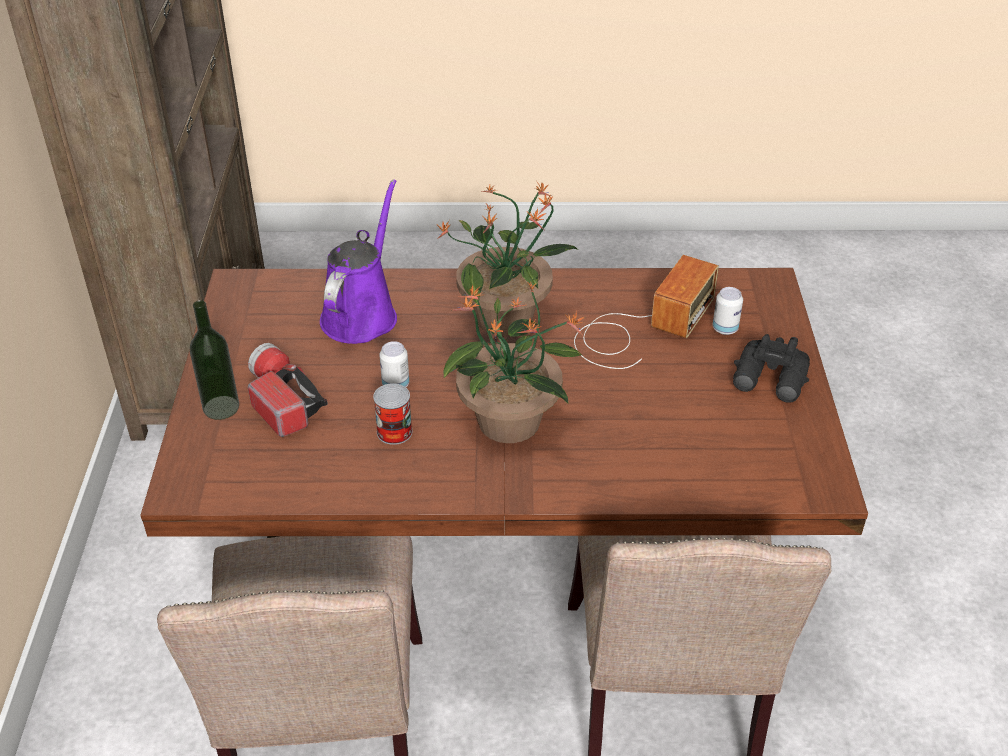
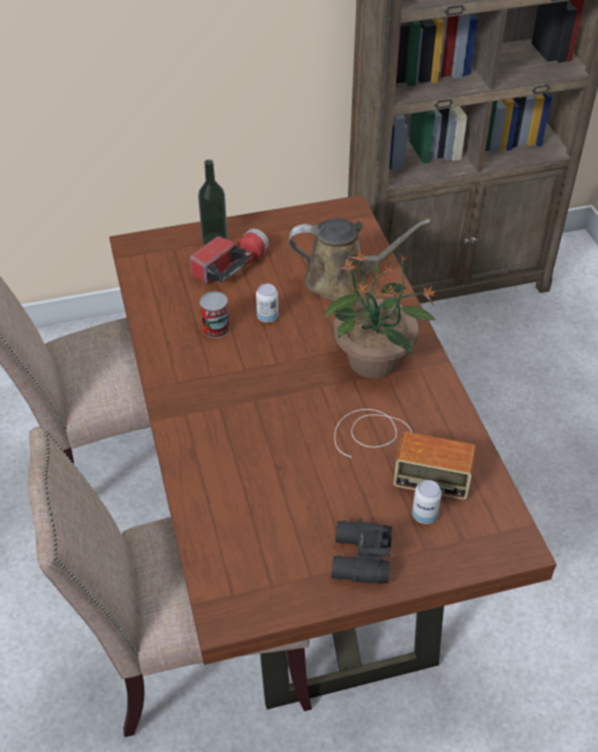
camera: 75 degrees right, 5 degrees up
(362, 314) = (343, 280): purple watering can -> brown watering can
(510, 423) = (245, 389): potted plant -> none

